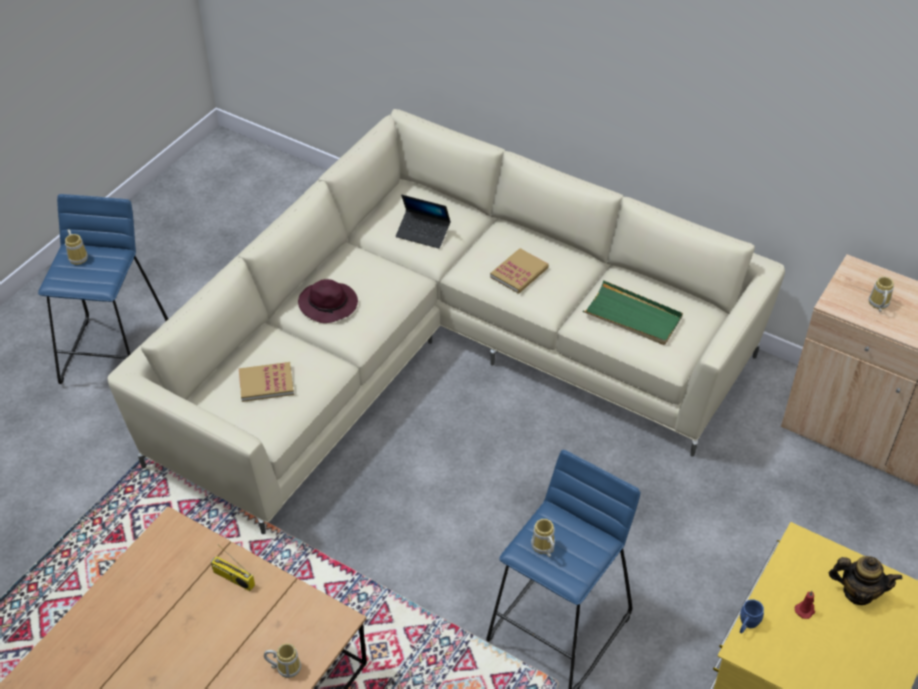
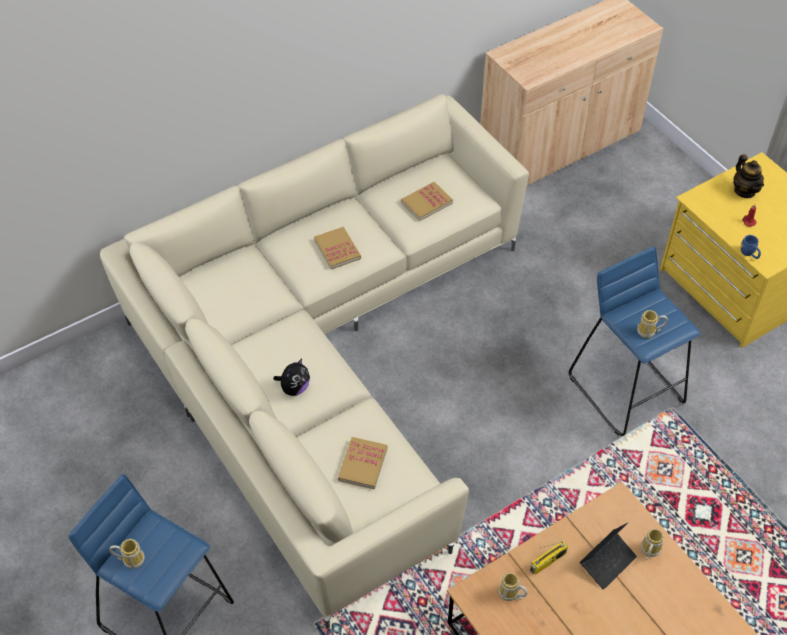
camera: 65 degrees left, 5 degrees up
(329, 304) = (294, 388): purple hat -> plush toy
(423, 233) = (248, 293): laptop -> laptop (607, 562)
(633, 316) = (426, 202): green tray -> book
(858, 592) = (744, 191): teapot -> teapot turned 120 degrees clockwise
(877, 305) = (542, 60): mug -> mug (510, 595)

